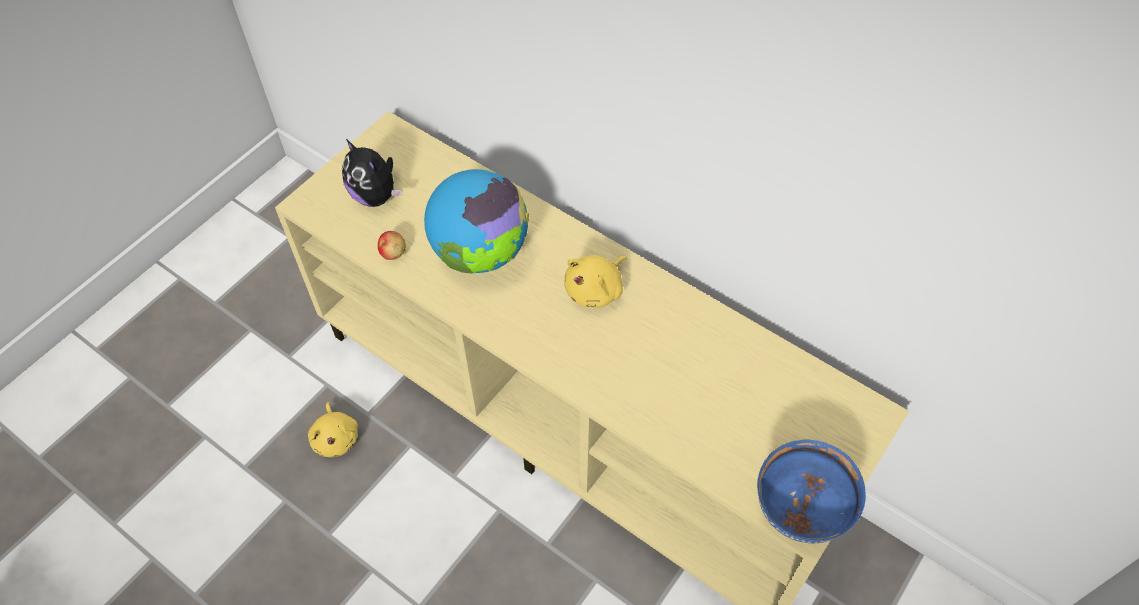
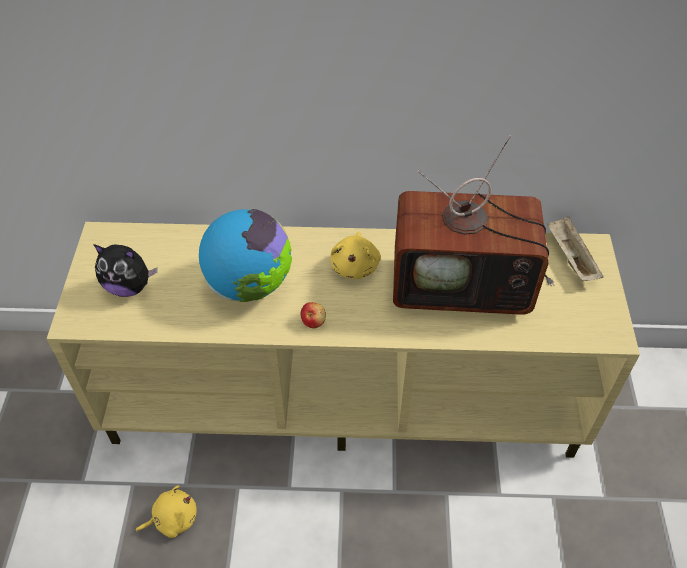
camera: 35 degrees left, 5 degrees down
(336, 438) = (172, 519): yellow plush toy -> yellow plush toy turned 60 degrees counterclockwise
(393, 252) = (179, 319): apple -> apple (313, 321)
(692, 372) = (464, 283): none -> television
(800, 511) = (604, 329): blue bowl -> none
(835, 411) = (570, 257): none -> beige tray

